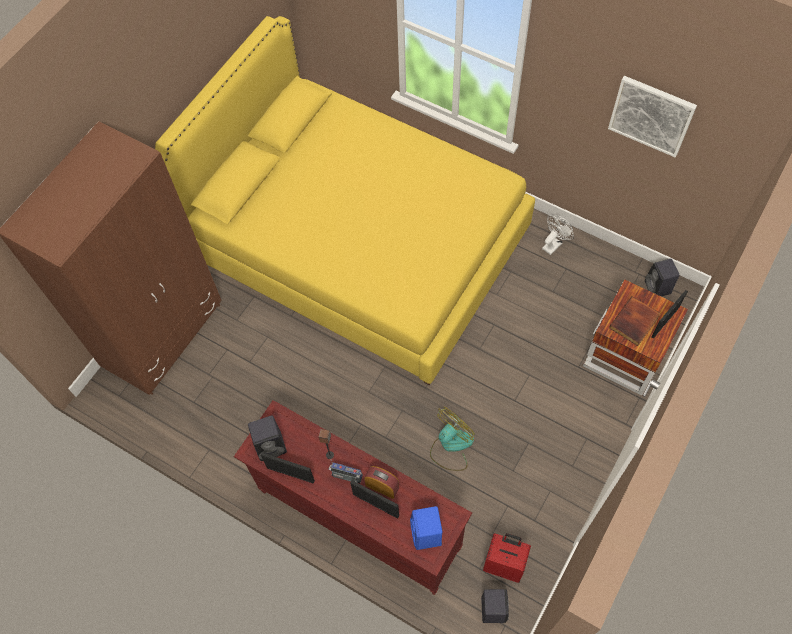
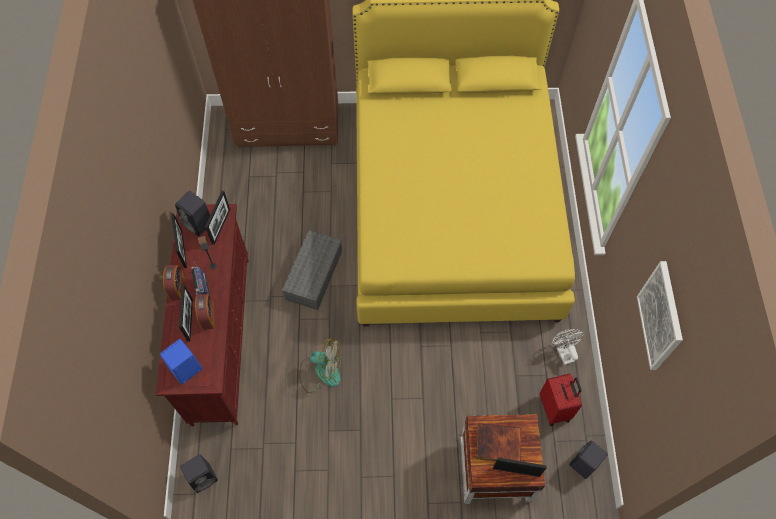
camera: 55 degrees right, 0 degrees up
(289, 426) = (221, 226): none -> picture frame
(330, 500) = (177, 287): none -> alarm clock
(346, 399) = (313, 274): none -> grey storage box
(504, 564) = (244, 467): red suitcase -> red suitcase (555, 408)
(554, 244) = (563, 352): white fan -> white fan turned 120 degrees counterclockwise

